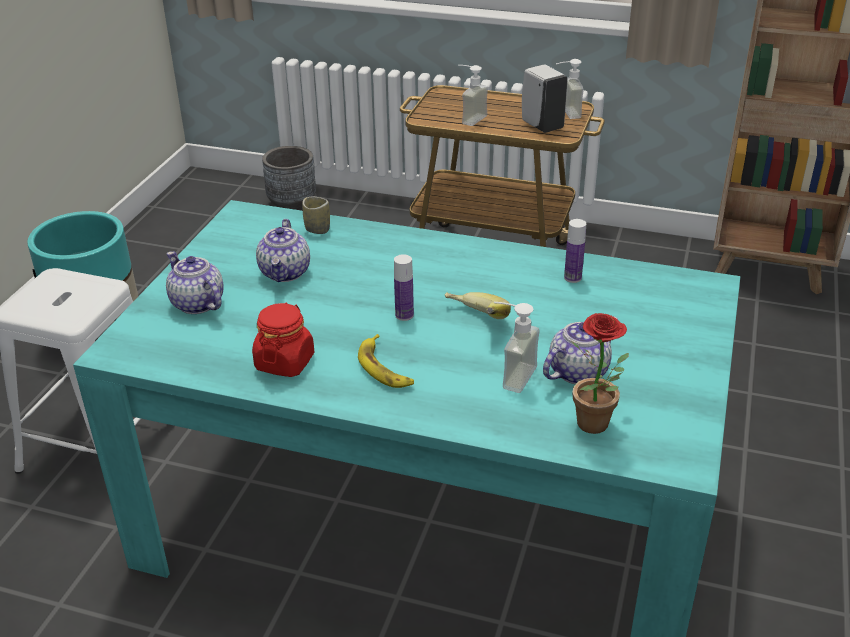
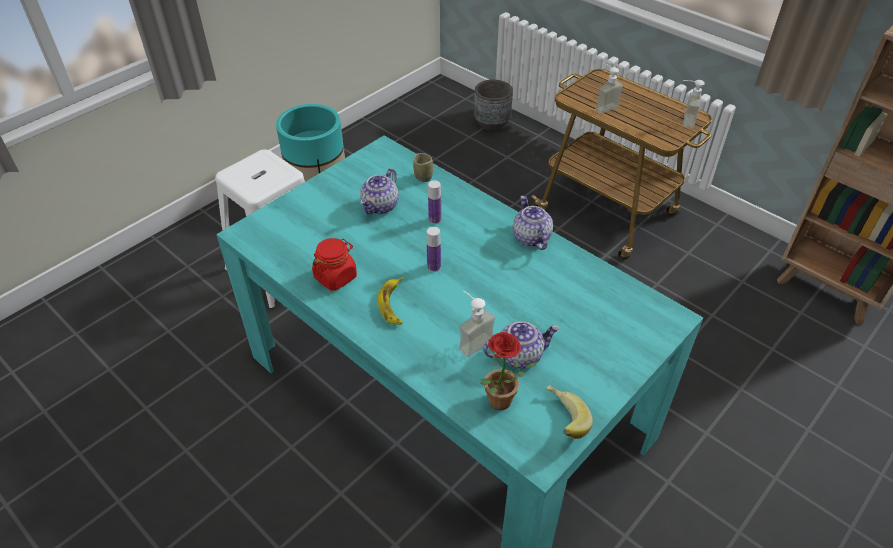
camera: 25 degrees right, 10 degrees up
(196, 303) = (311, 213): teapot -> teapot (530, 237)
(474, 322) = (476, 289): banana -> banana (561, 421)
(541, 126) = (656, 127): white soap dispenser -> none
(572, 278) = (572, 275): bottle -> bottle (434, 220)

